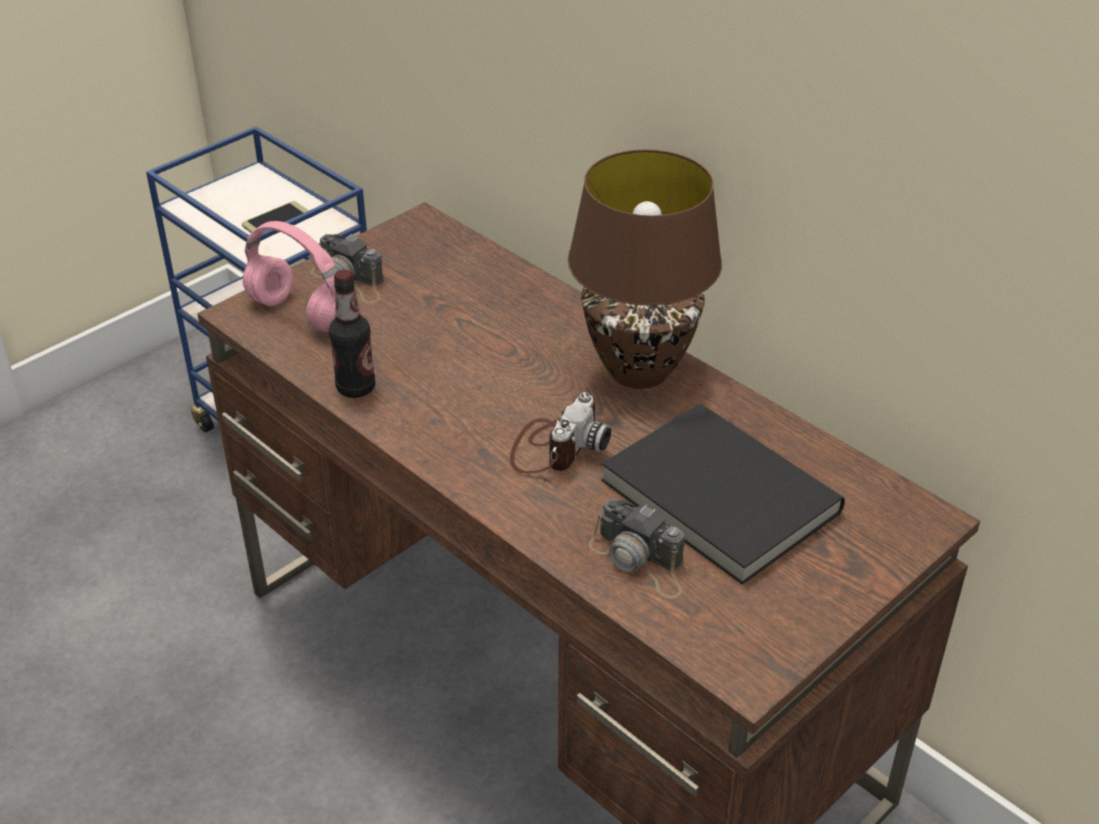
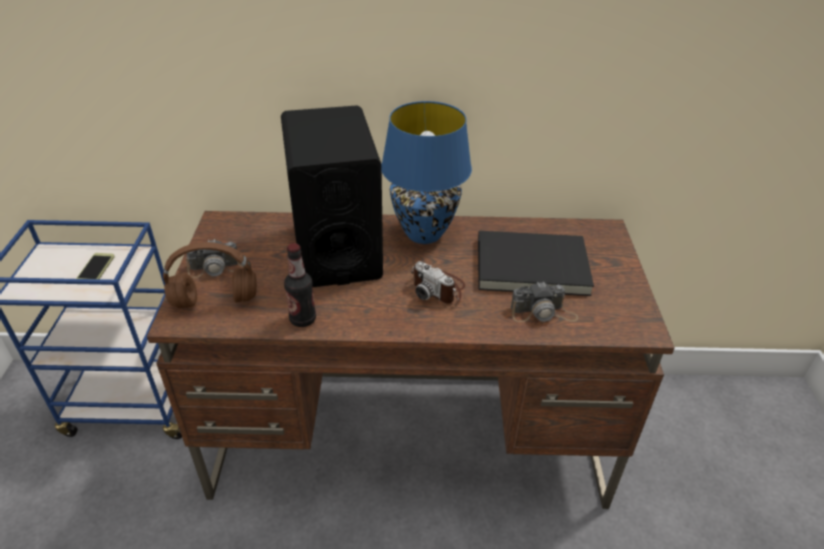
camera: 45 degrees left, 0 degrees up
(302, 314) = (216, 300): pink headphones -> brown headphones
(501, 330) = (336, 250): none -> black speaker
(555, 446) = (438, 287): camera -> camera turned 150 degrees clockwise
(637, 371) = (424, 234): brown table lamp -> blue table lamp

